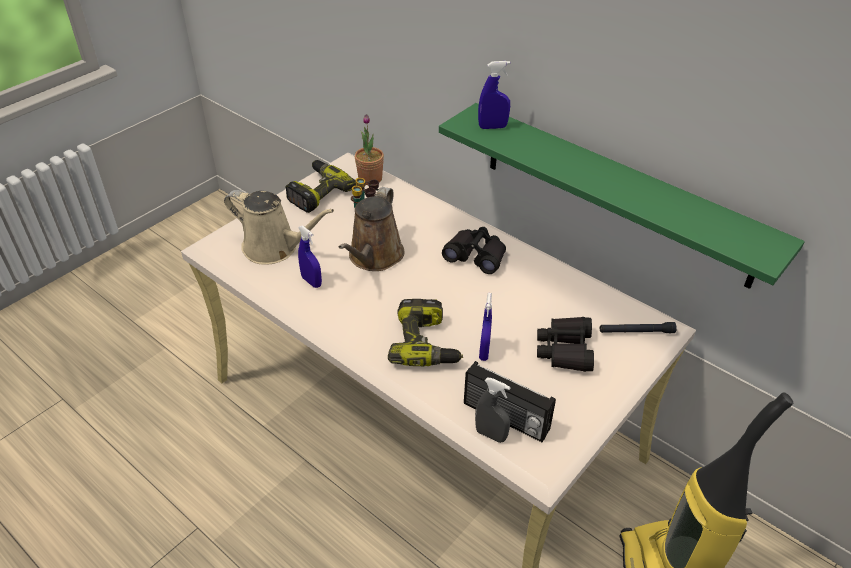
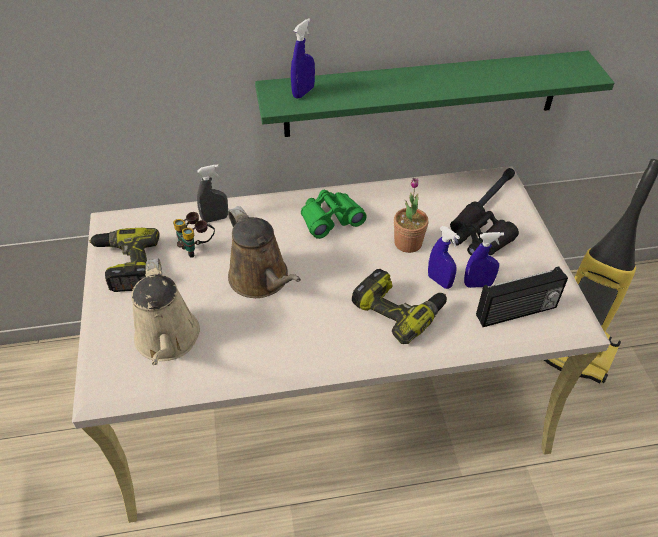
camera: 50 degrees left, 5 degrees up
(275, 248) = (168, 341): beige watering can -> beige watering can turned 105 degrees clockwise
(311, 281) = (245, 340): blue spray bottle -> blue spray bottle (478, 284)
(370, 179) = (154, 220): potted plant -> potted plant (408, 243)
(476, 256) = (330, 219): black binoculars -> green binoculars
(490, 435) = (526, 331): grey spray bottle -> grey spray bottle (215, 218)

